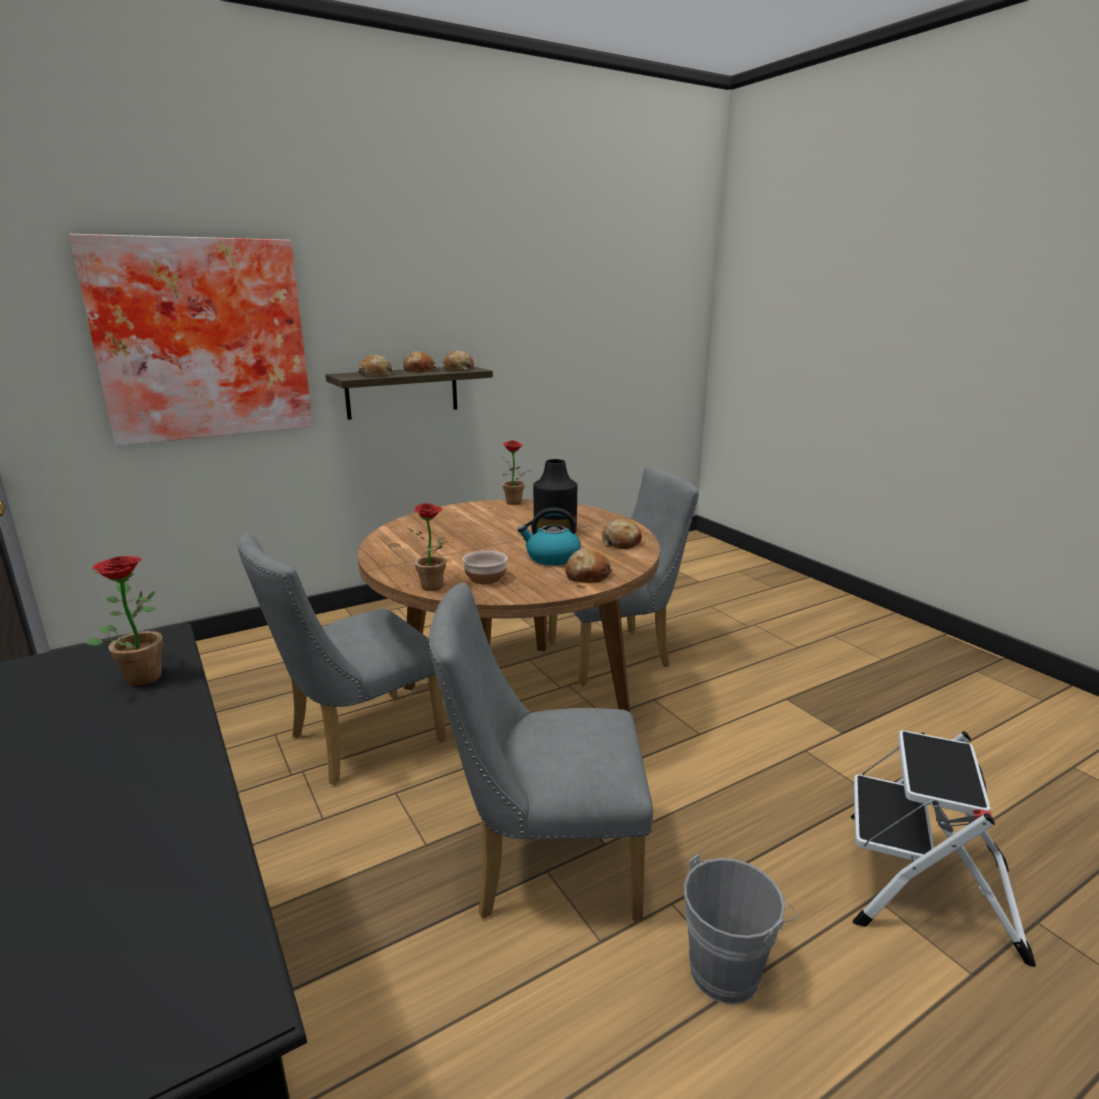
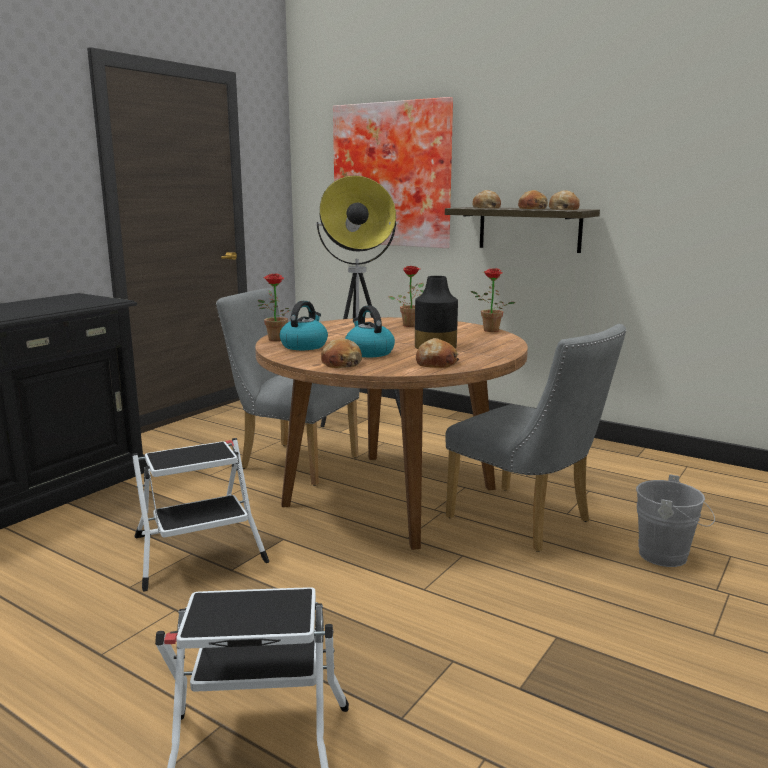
camera: 65 degrees right, 5 degrees down
(140, 675) = (72, 304): potted plant -> potted plant (410, 324)
(271, 662) = (358, 415): none -> floor lamp
(485, 578) = (304, 346): bowl -> kettle
(543, 865) = (196, 551): grey chair -> step ladder
(729, 967) = (114, 645): grey bucket -> grey bucket (668, 556)

